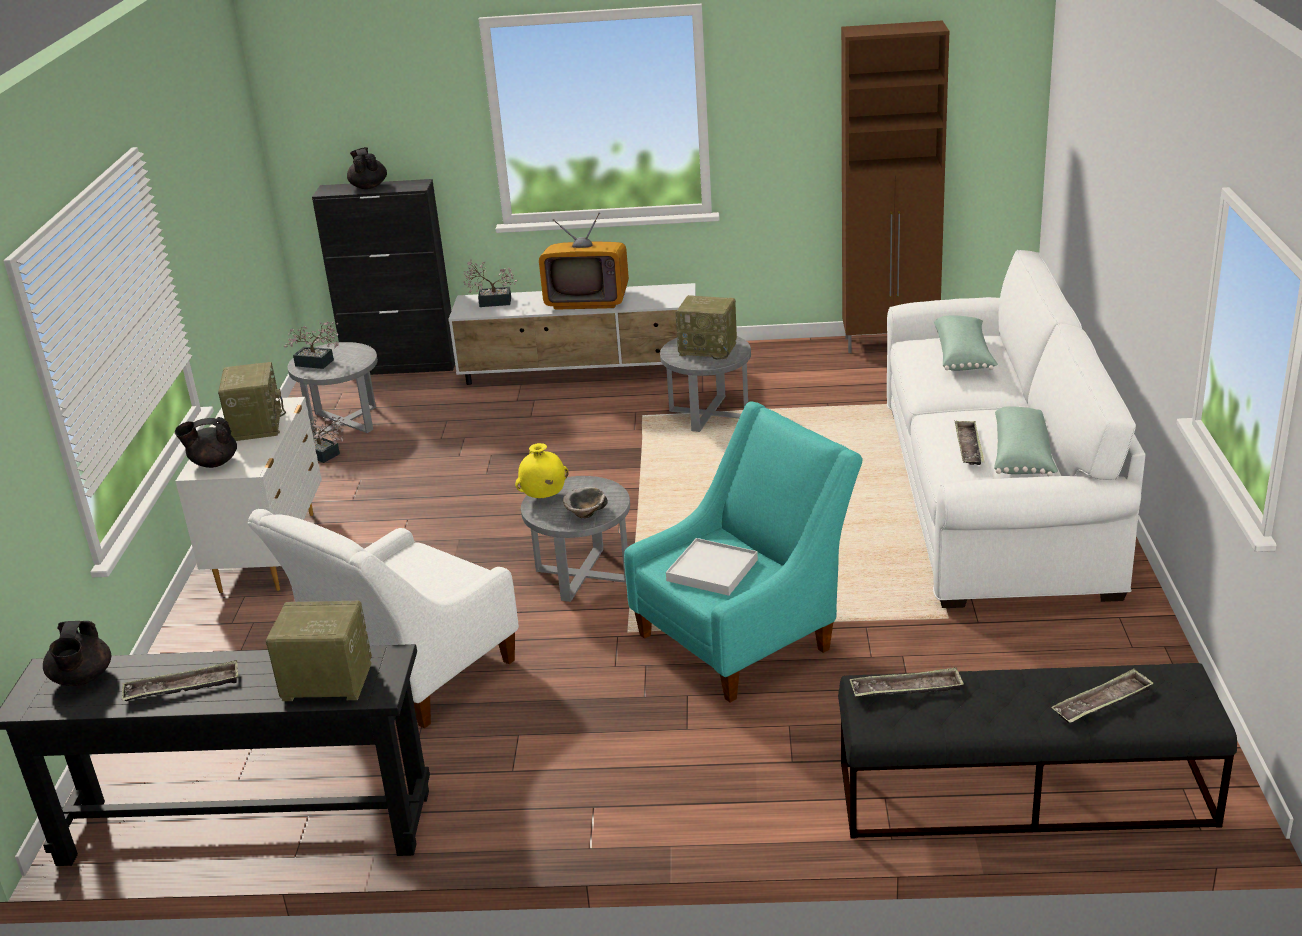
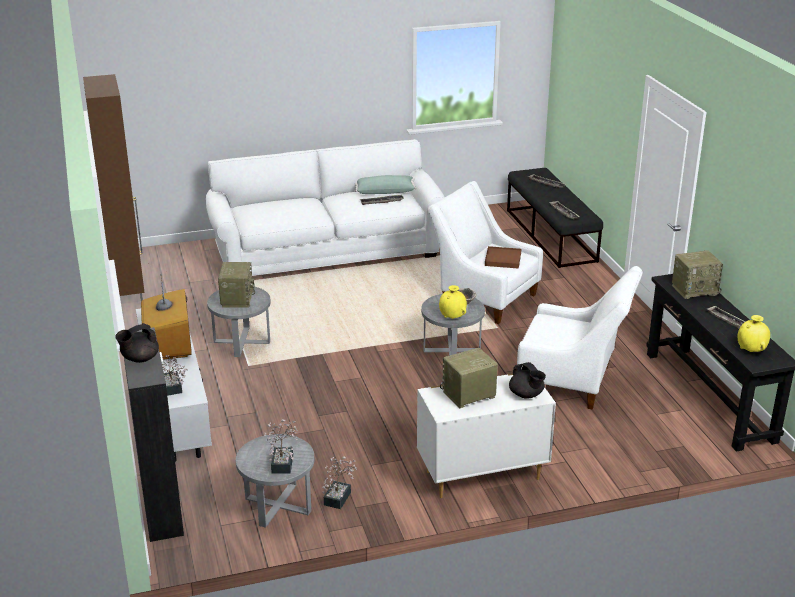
camera: 110 degrees left, 0 degrees up
(82, 678) = (751, 351): black teapot -> yellow vase
(325, 682) = (695, 289): radio -> radio turned 90 degrees counterclockwise
(712, 570) = (503, 259): white tray -> brown tray
(745, 636) = (483, 298): turquoise armchair -> white armchair
(964, 357) = (276, 208): green pillow -> none

